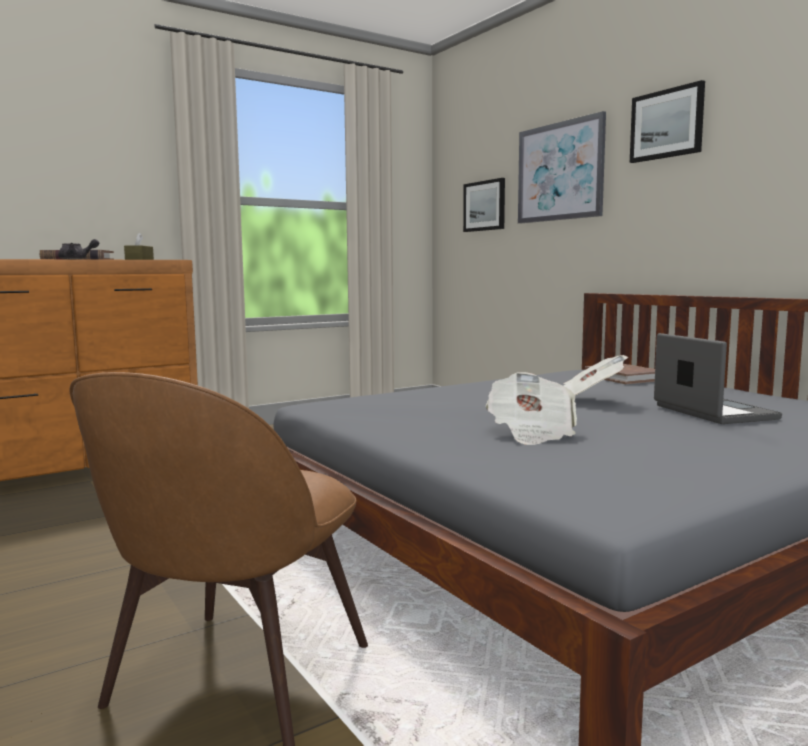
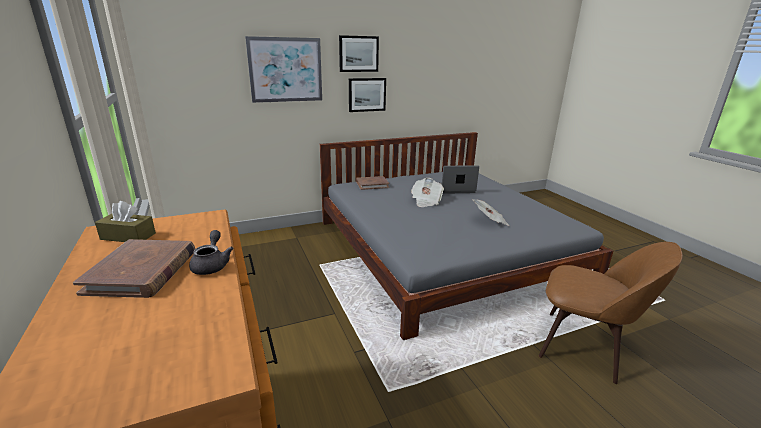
camera: 80 degrees left, 15 degrees up
(484, 206) = (208, 87): picture -> picture (367, 94)

